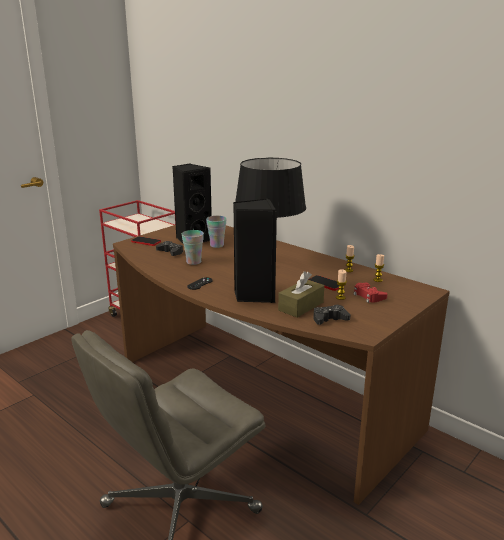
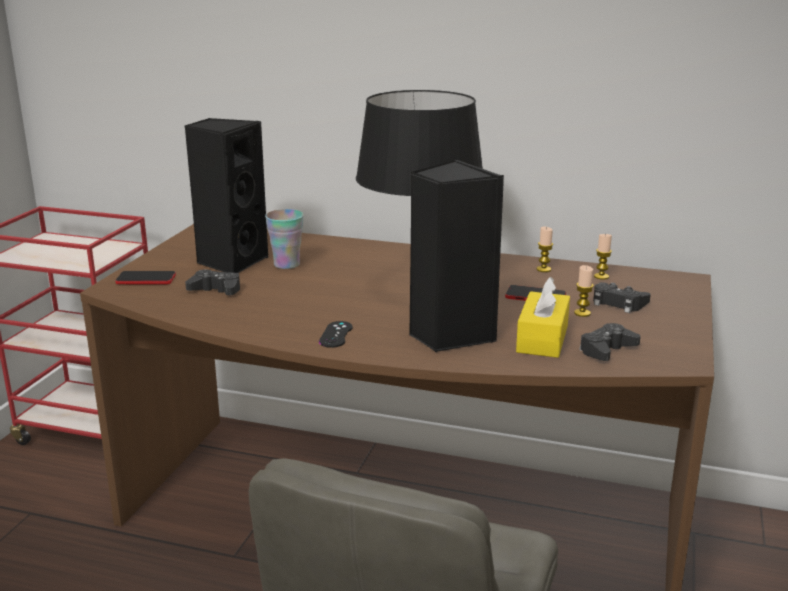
camera: 25 degrees left, 0 degrees up
(193, 262) = (279, 300): cup -> none
(301, 306) = (542, 339): brown tissue box -> yellow tissue box
(368, 296) = (618, 303): red game controller -> black game controller

